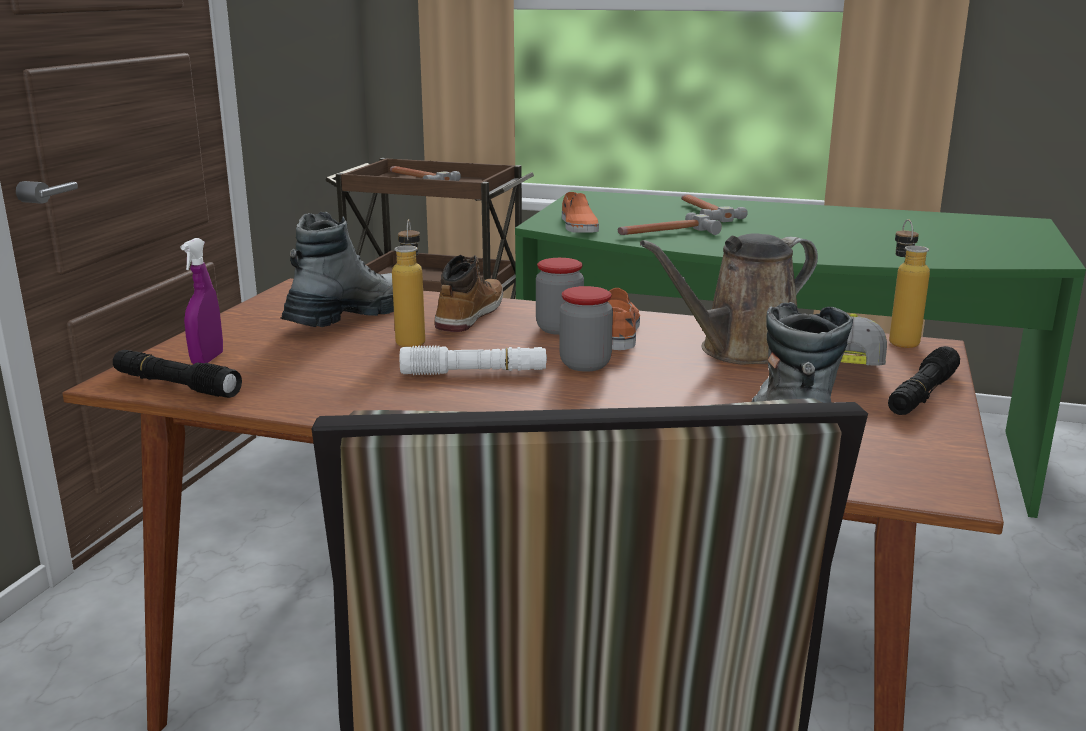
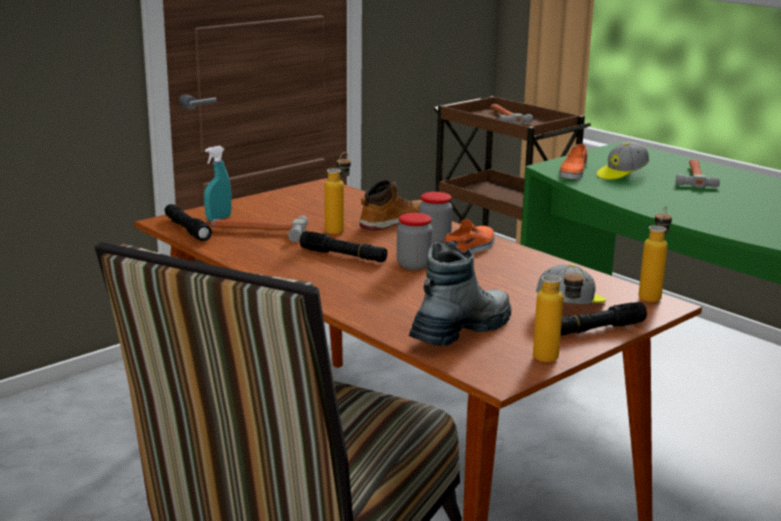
camera: 30 degrees right, 0 degrees up
(207, 359) = (218, 218): purple spray bottle -> turquoise spray bottle
(348, 317) = (323, 209): boot -> none
(474, 373) = (343, 256): white flashlight -> black flashlight
(630, 220) = (621, 174): none -> cap
(664, 233) = (629, 189): hammer -> hammer (258, 232)
(742, 351) = (526, 279): brown watering can -> none
(957, 445) = (555, 360): none -> bottle

